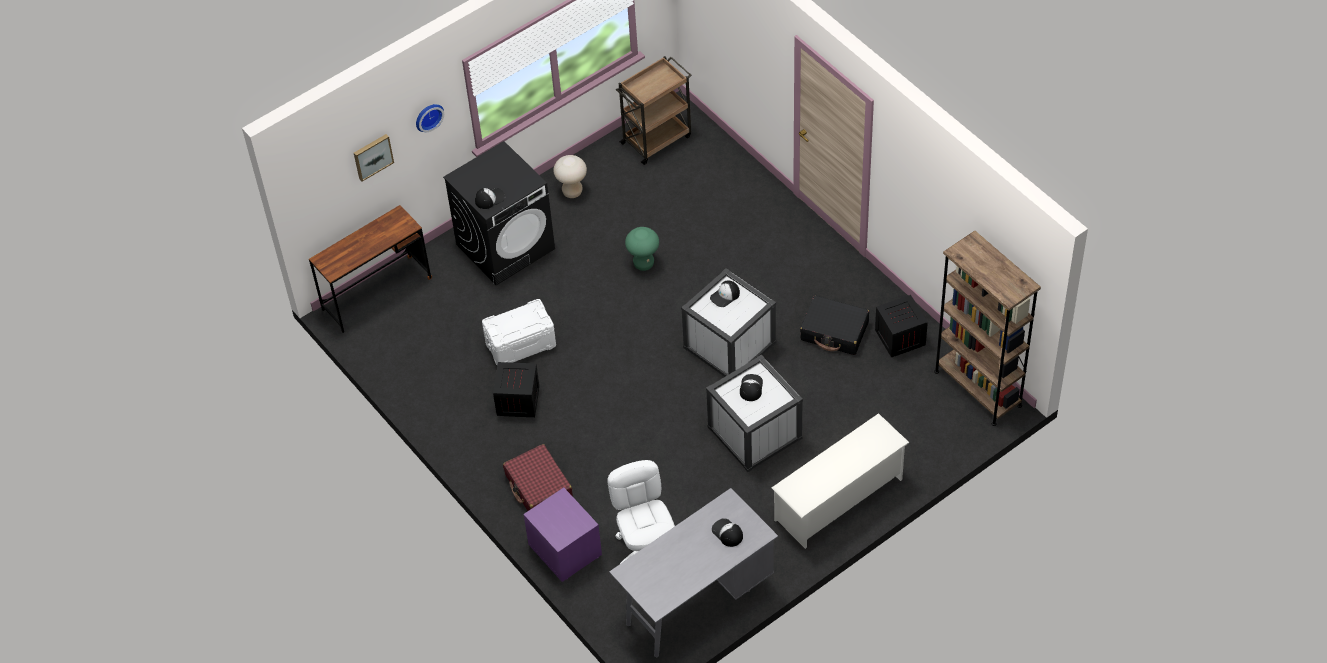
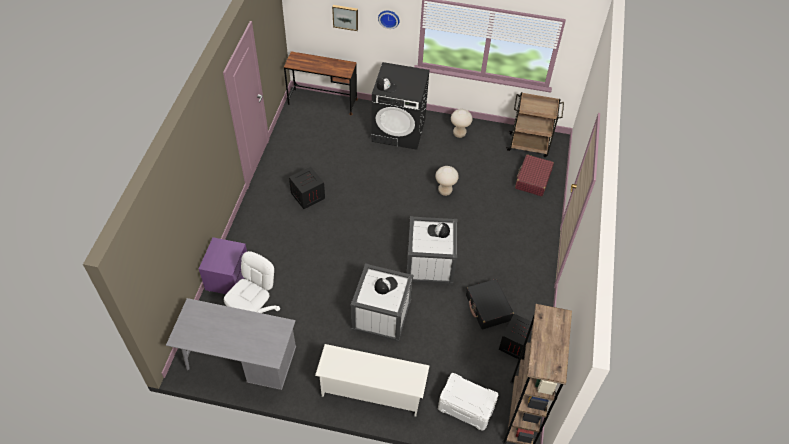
camera: 45 degrees right, 0 degrees up
(520, 343) = (344, 174): white storage box -> white storage box (466, 407)
(538, 487) = (260, 240): red suitcase -> red suitcase (533, 179)
(643, 264) = (445, 191): green stool -> beige stool
(727, 533) = (259, 340): cap -> none

